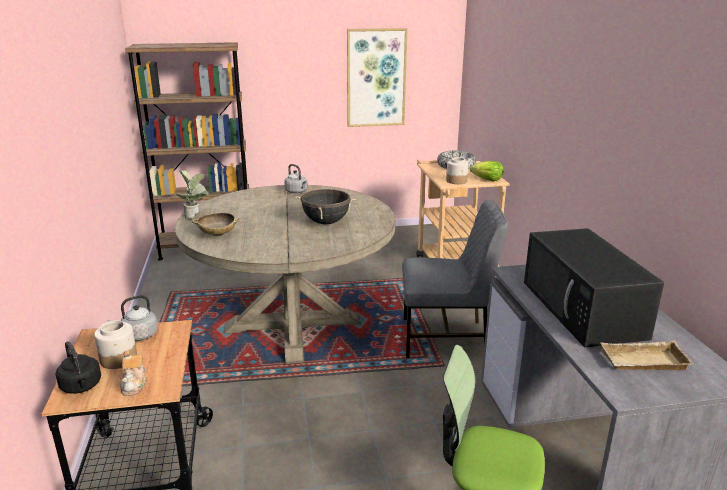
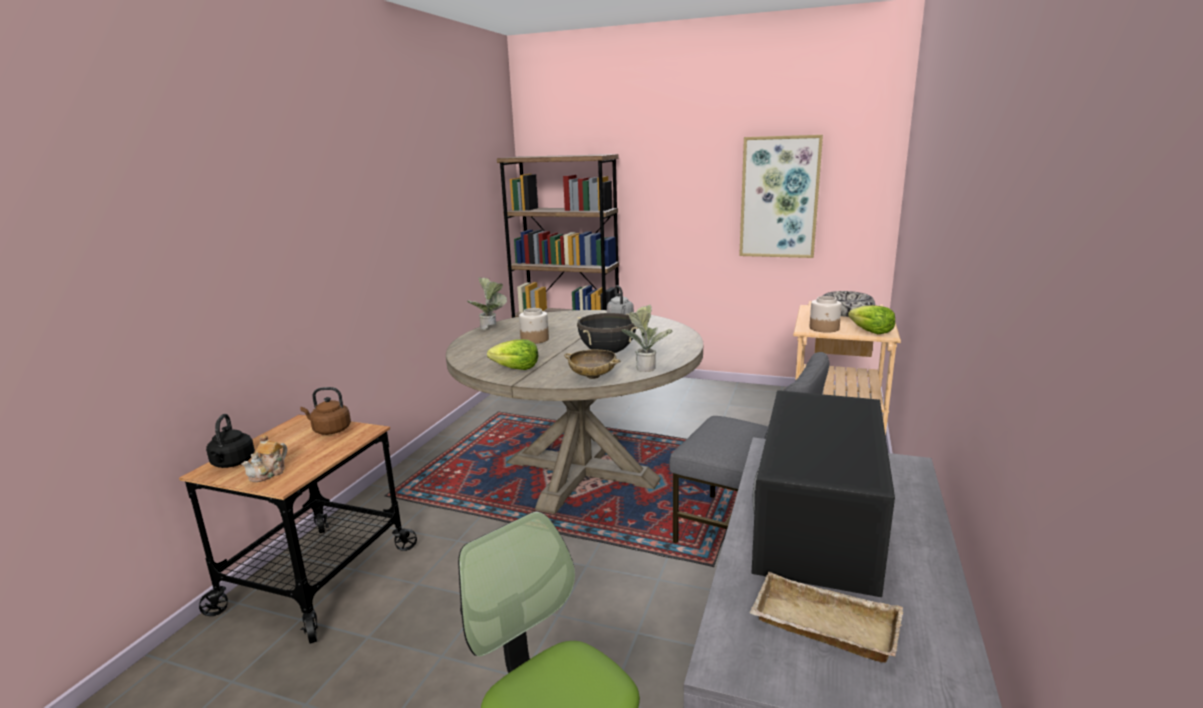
camera: 30 degrees right, 5 degrees down
(118, 359) = (288, 447): jar -> jar (534, 339)
(138, 335) = (330, 430): grey kettle -> brown kettle
(217, 234) = (486, 347): beige bowl -> beige bowl (592, 376)
(271, 248) = (516, 368): none -> lettuce
(370, 230) = (646, 367): none -> potted plant

